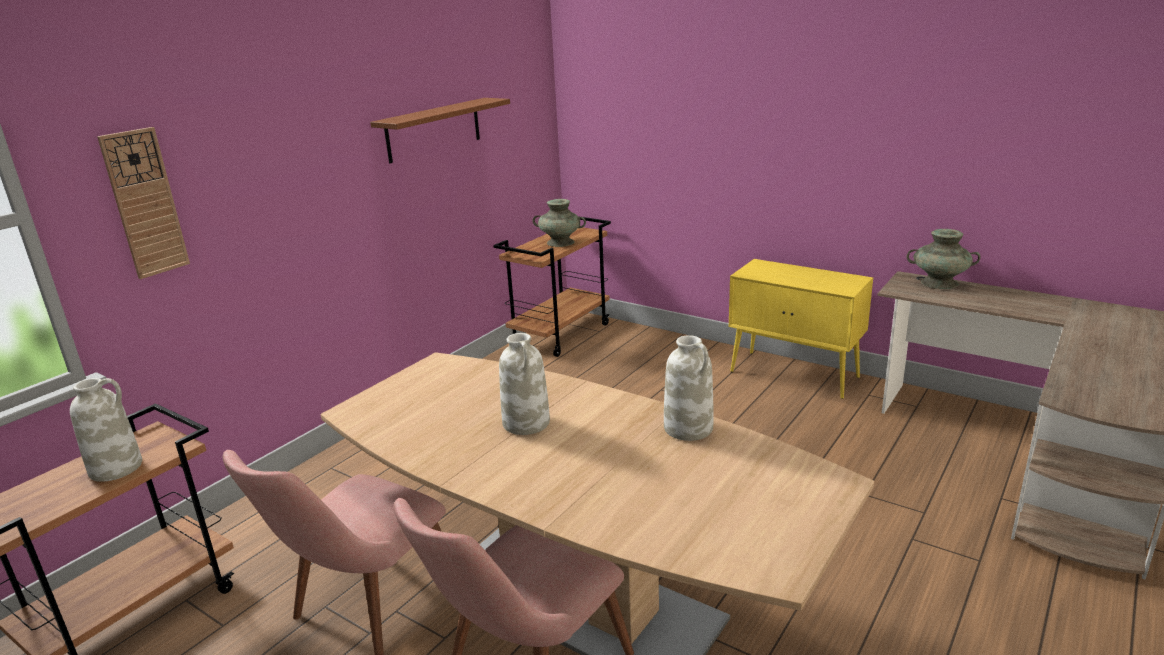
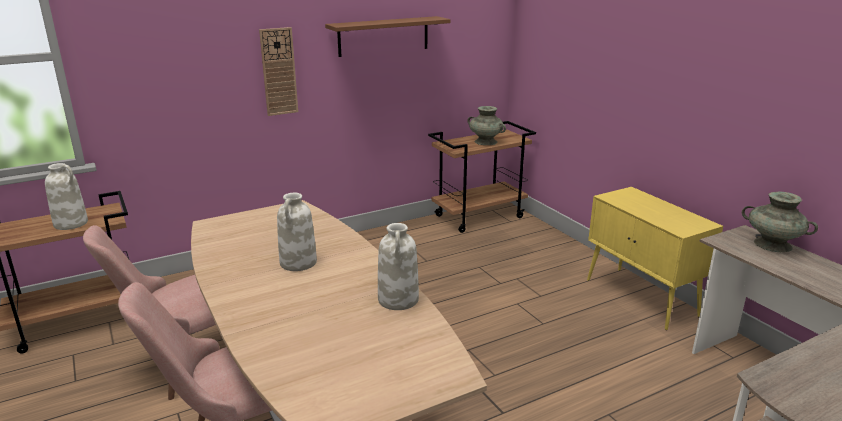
camera: 25 degrees right, 0 degrees up
(145, 203) = (138, 59): wall clock -> wall clock (279, 72)

